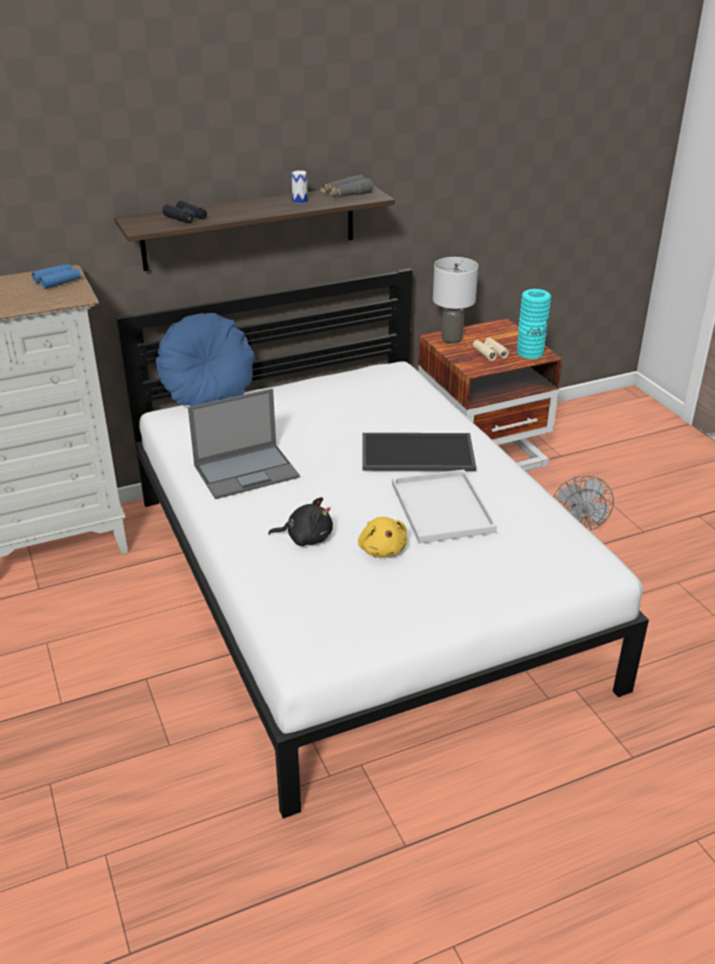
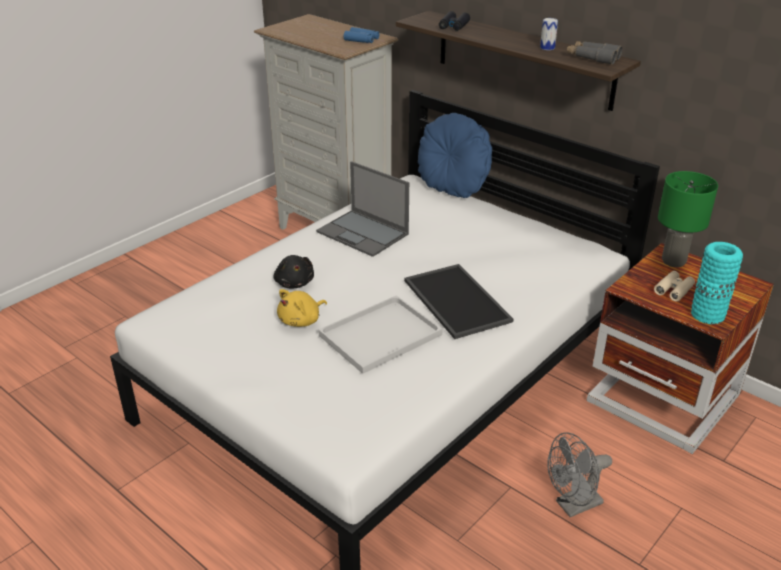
camera: 65 degrees right, 0 degrees up
(450, 339) = (673, 261): white table lamp -> green table lamp

